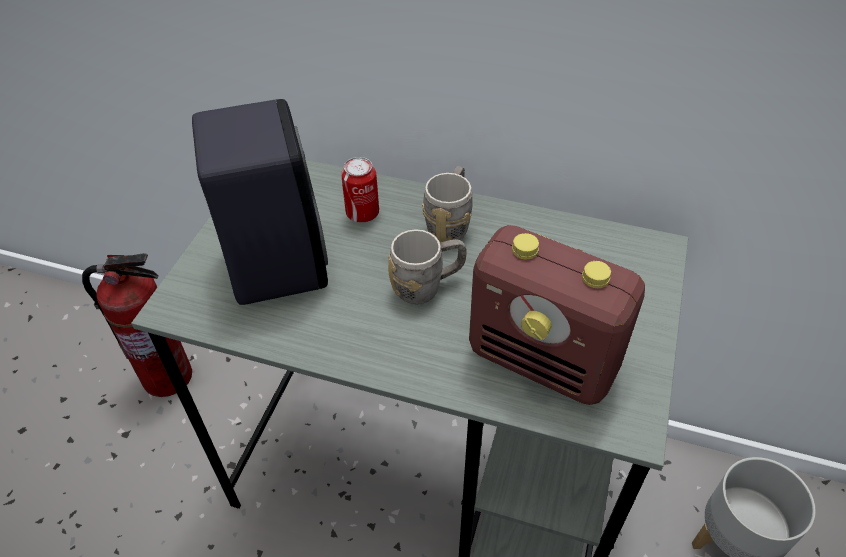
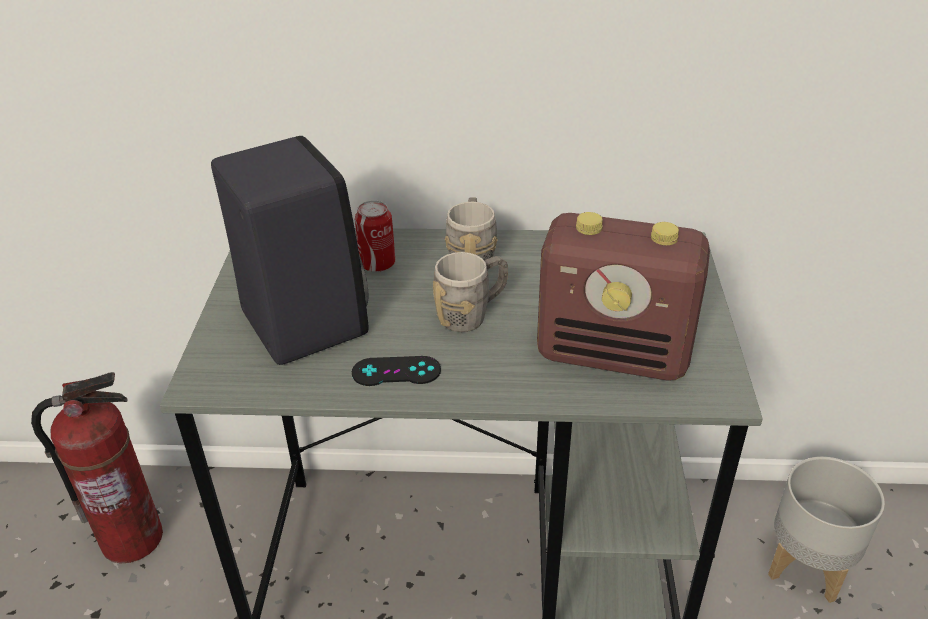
camera: 15 degrees left, 10 degrees down
(338, 333) = (396, 371): none -> black game controller

